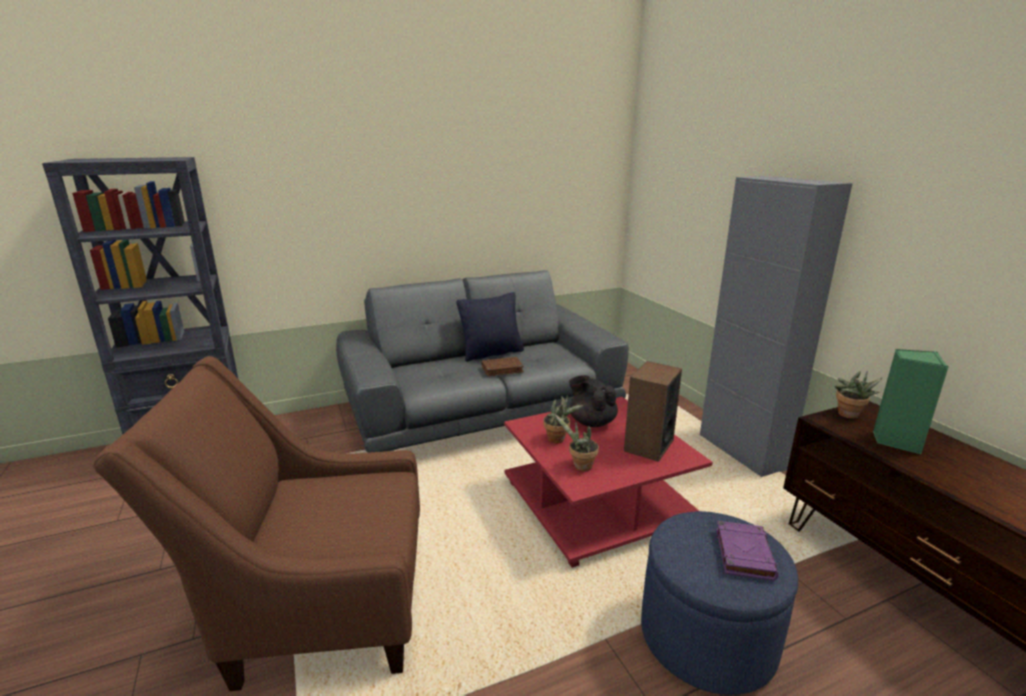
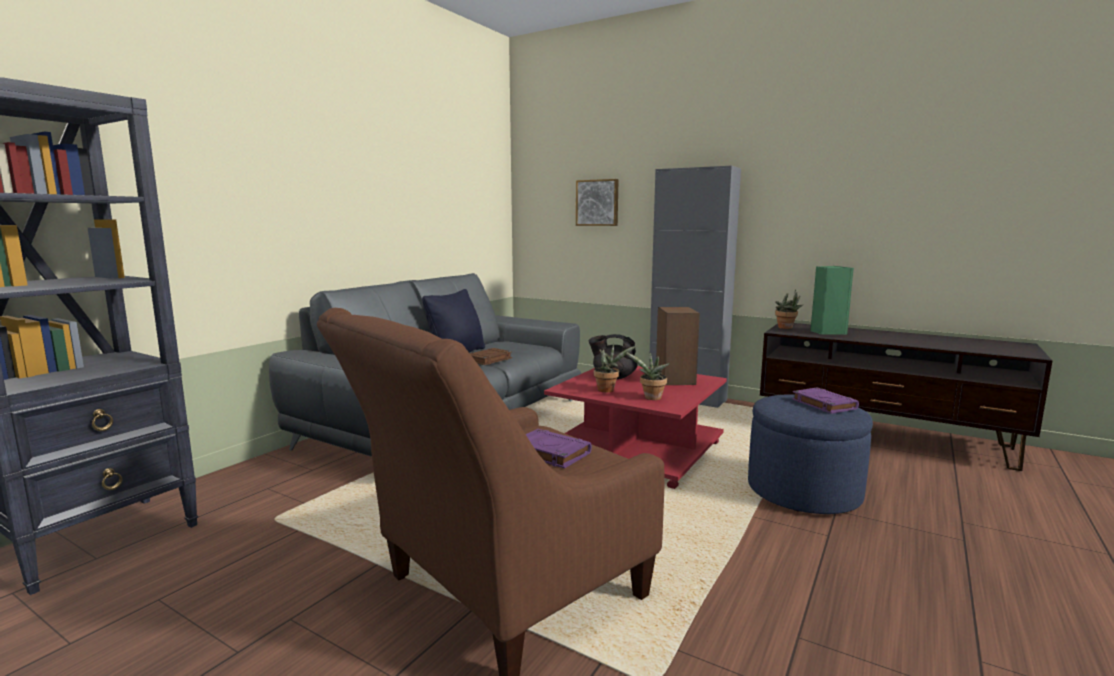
camera: 35 degrees left, 10 degrees down
(356, 513) = (549, 453): none -> purple book
(698, 202) = (597, 203): none -> picture

